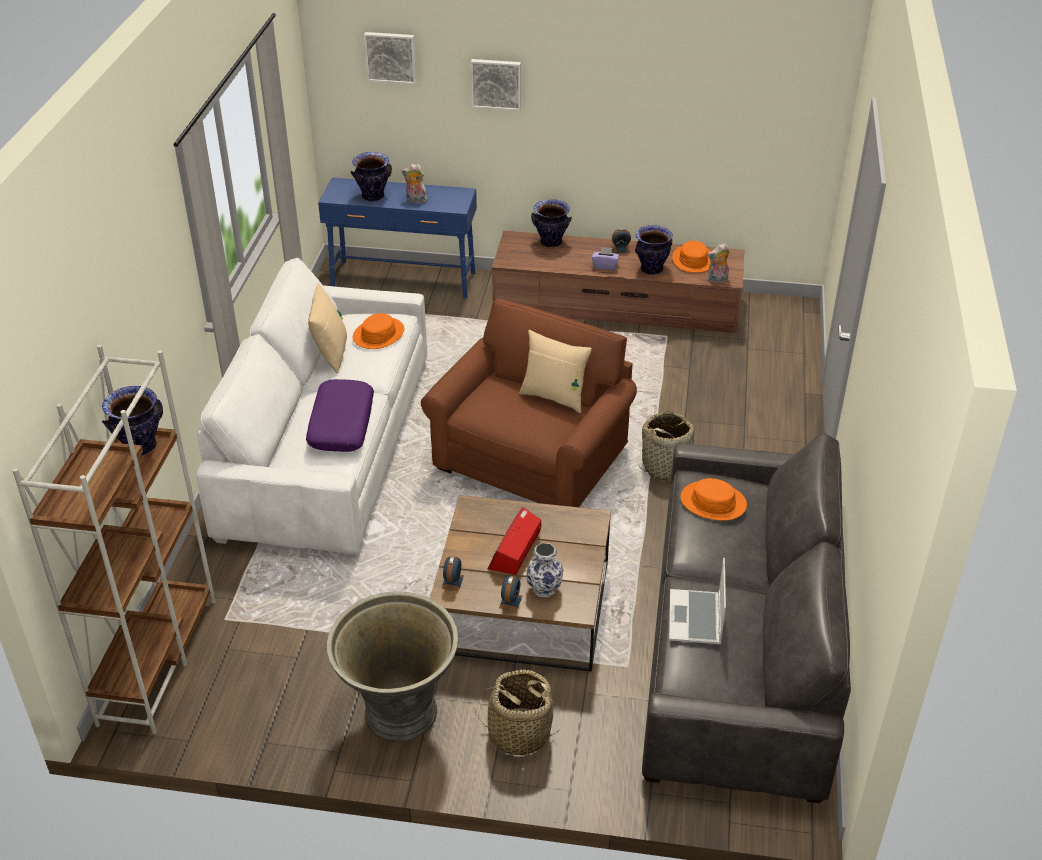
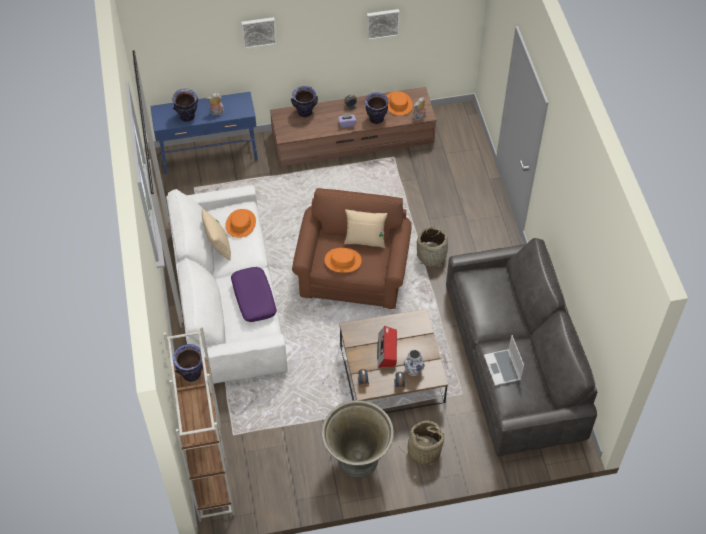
camera: 20 degrees left, 15 degrees up
(391, 57) = (186, 31): picture -> picture (382, 23)
(713, 502) = (483, 290): orange hat -> orange hat (343, 260)

